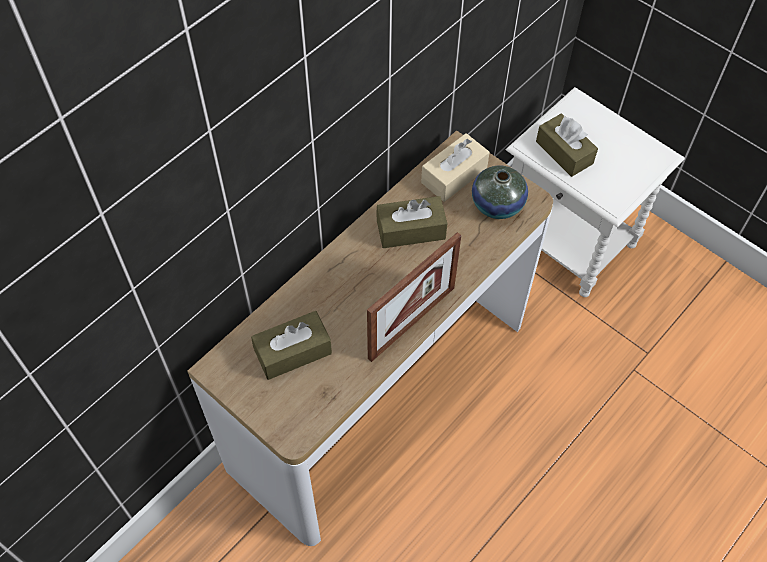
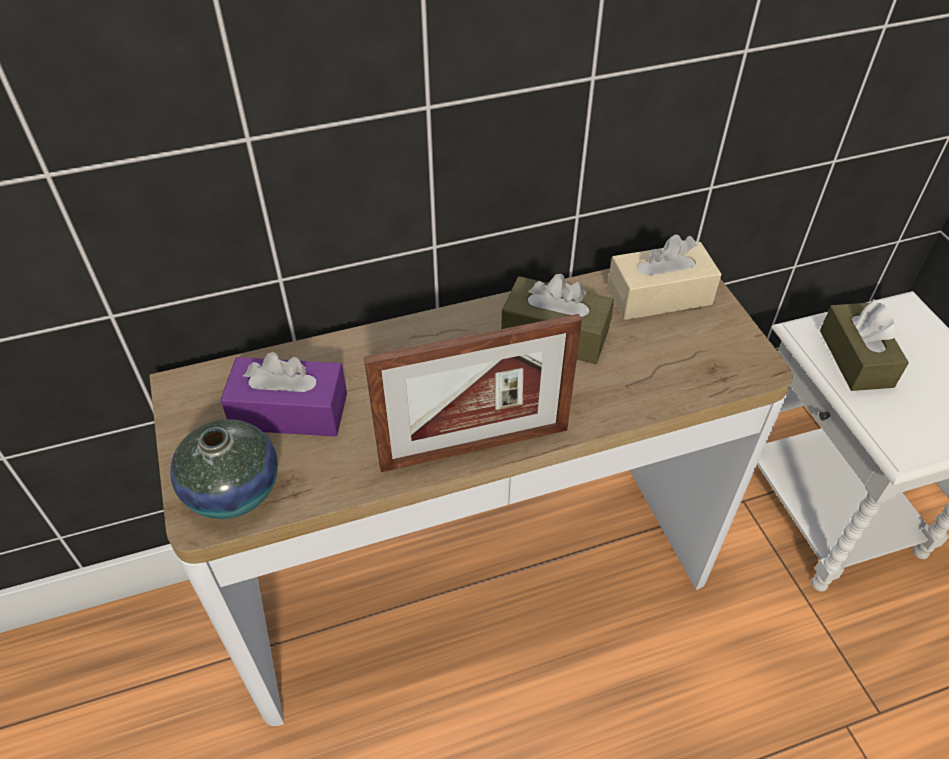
camera: 30 degrees right, 10 degrees down
(293, 352) = (290, 411): brown tissue box -> purple tissue box
(497, 204) = (701, 352): vase -> vase (233, 490)

